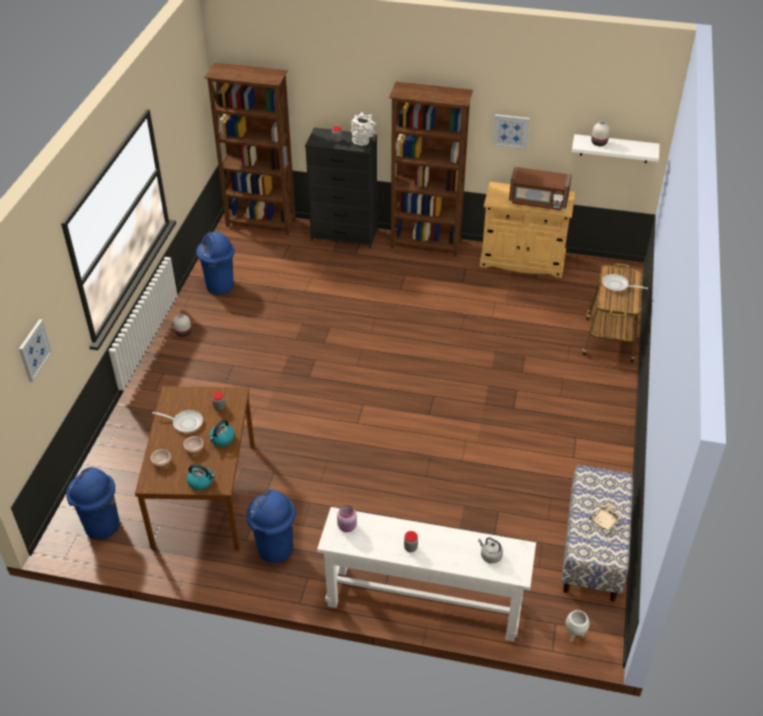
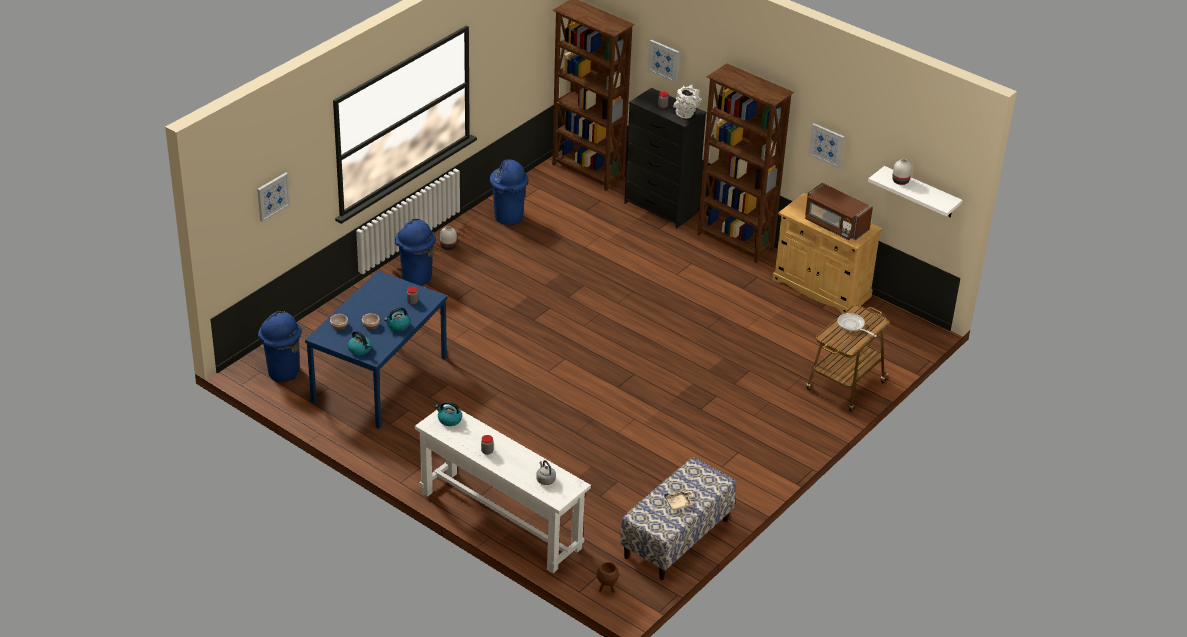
camera: 25 degrees right, 5 degrees down
(185, 423) = (377, 304): frying pan -> none
(204, 494) = (379, 378): brown dining table -> blue dining table
(275, 549) = (408, 438): blue trash can -> blue trash can (416, 278)
(324, 97) = (664, 60): none -> picture
(347, 526) = (449, 420): pink jar -> kettle
(574, 635) = (606, 589): white planter -> brown planter

